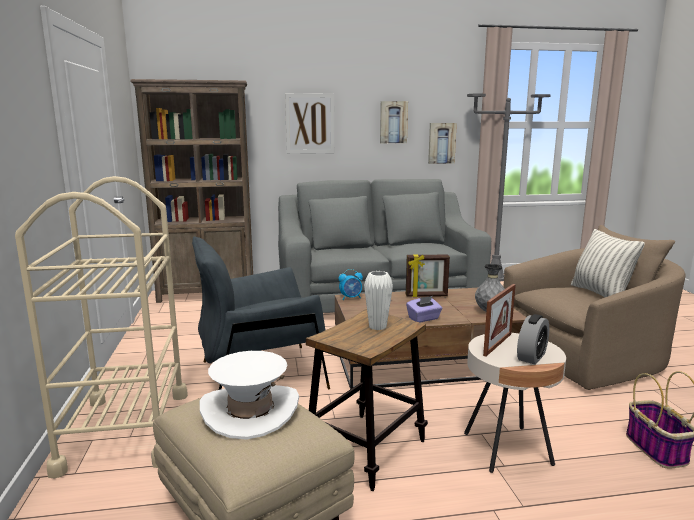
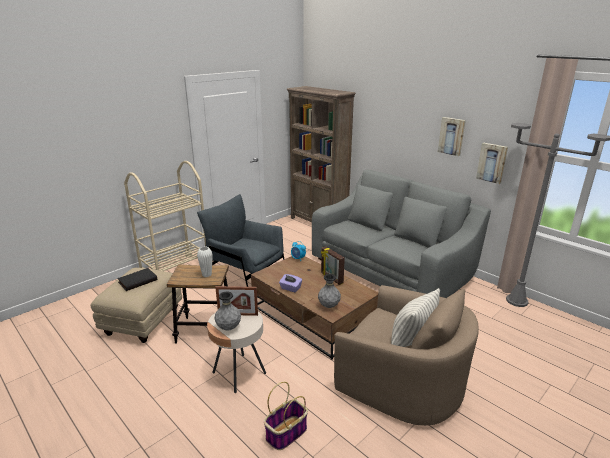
camera: 55 degrees right, 10 degrees up
(250, 411) = (137, 280): white hat -> black book
(310, 123) = (391, 126): picture -> none
(531, 357) = (228, 328): alarm clock -> grey vase

